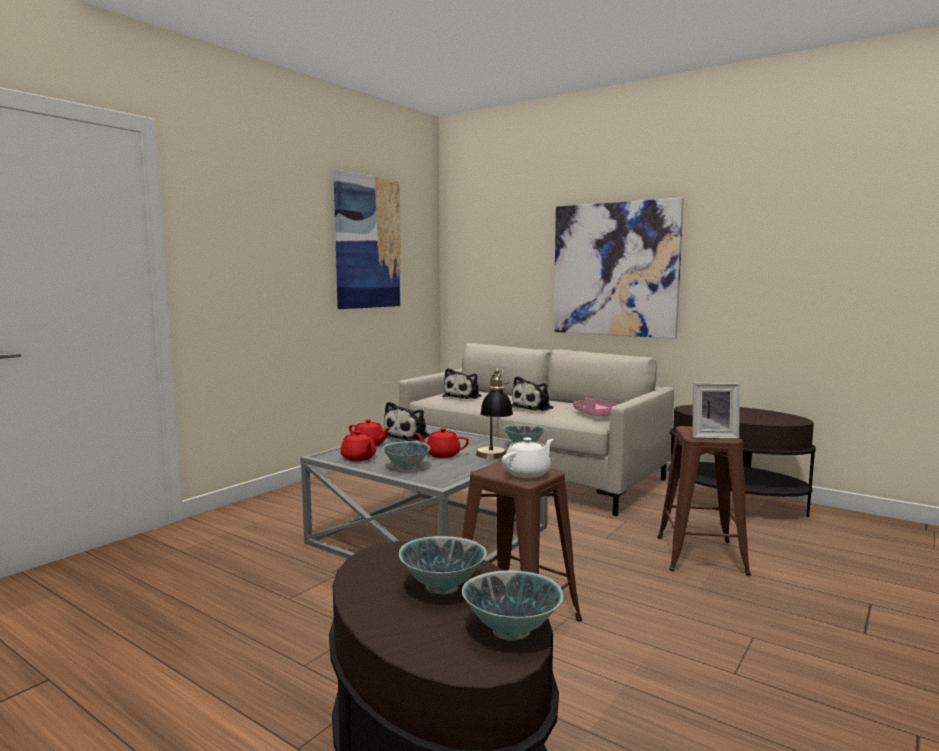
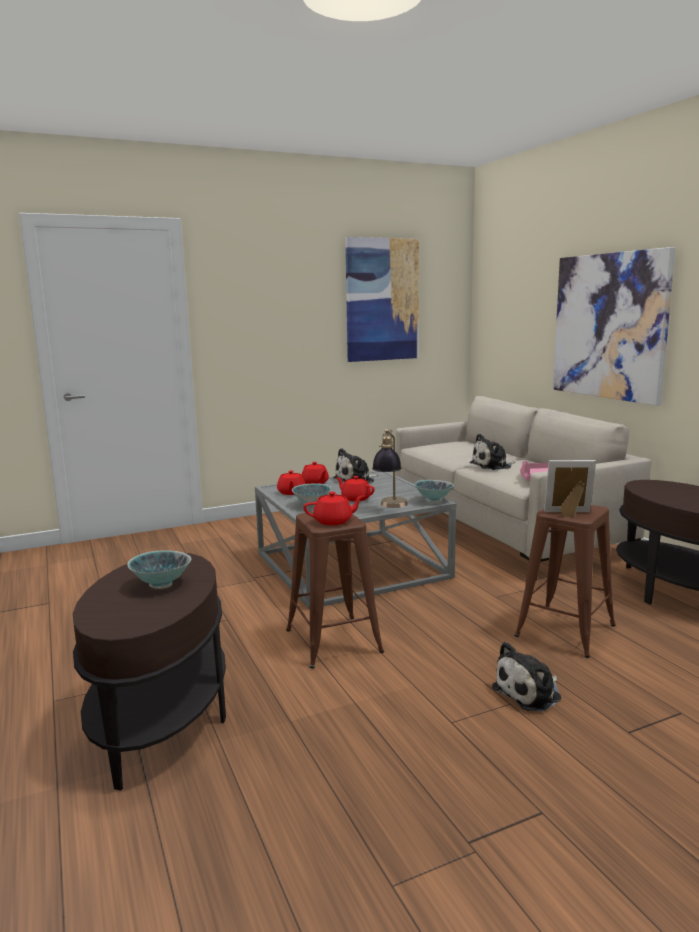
camera: 30 degrees right, 5 degrees up
(464, 396) = (449, 448): plush toy -> plush toy (530, 693)
(512, 632) = (151, 616): bowl -> none
(528, 473) = (334, 521): white teapot -> red teapot
(713, 436) = (569, 514): picture frame -> picture frame turned 150 degrees clockwise

